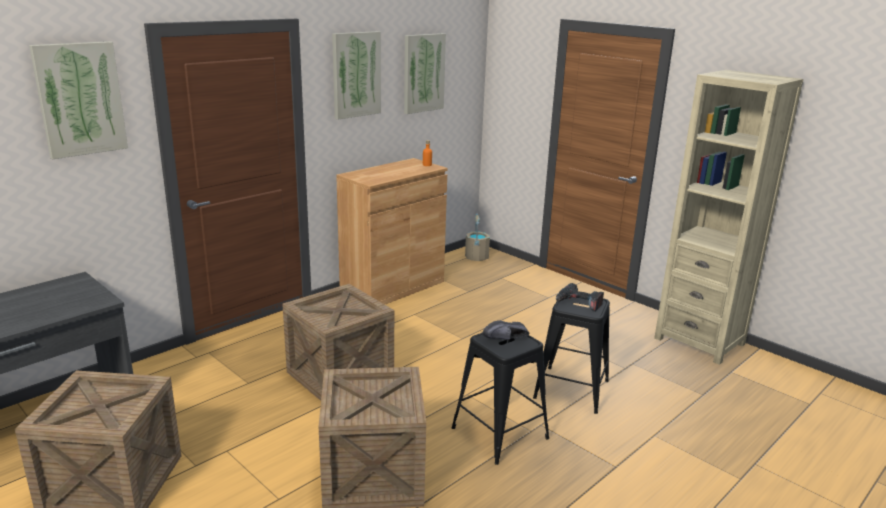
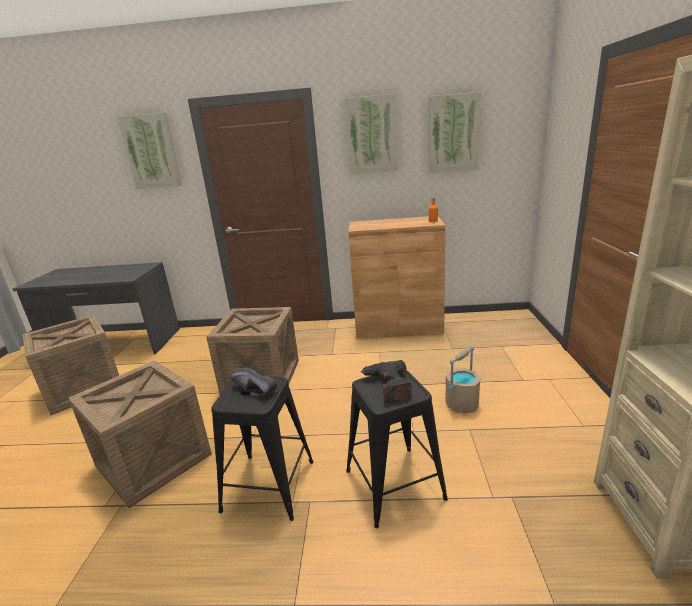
camera: 50 degrees right, 0 degrees up
(476, 257) = (506, 322): beige bucket -> beige bucket (462, 404)

